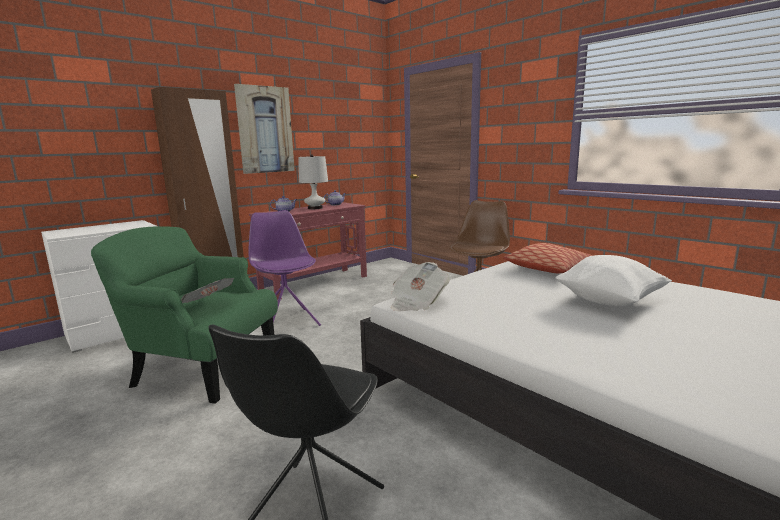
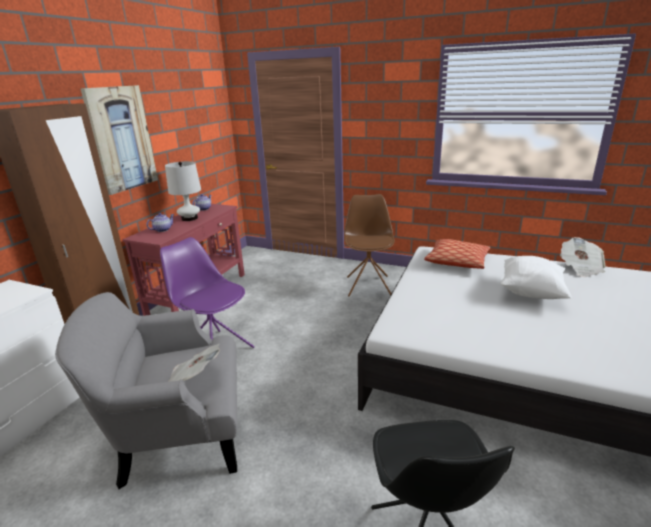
camera: 25 degrees left, 10 degrees up
(202, 368) = (179, 435): green armchair -> grey armchair
(417, 303) = (404, 327): newspaper -> newspaper (580, 268)

